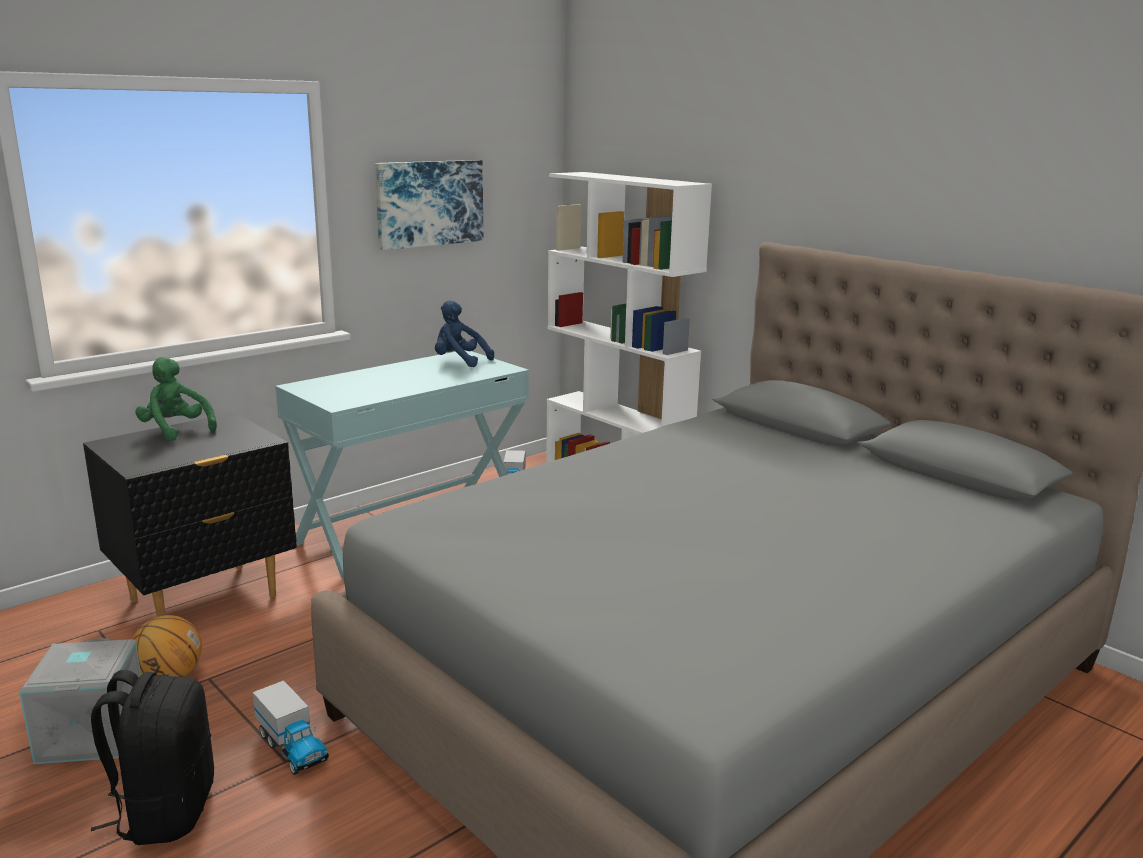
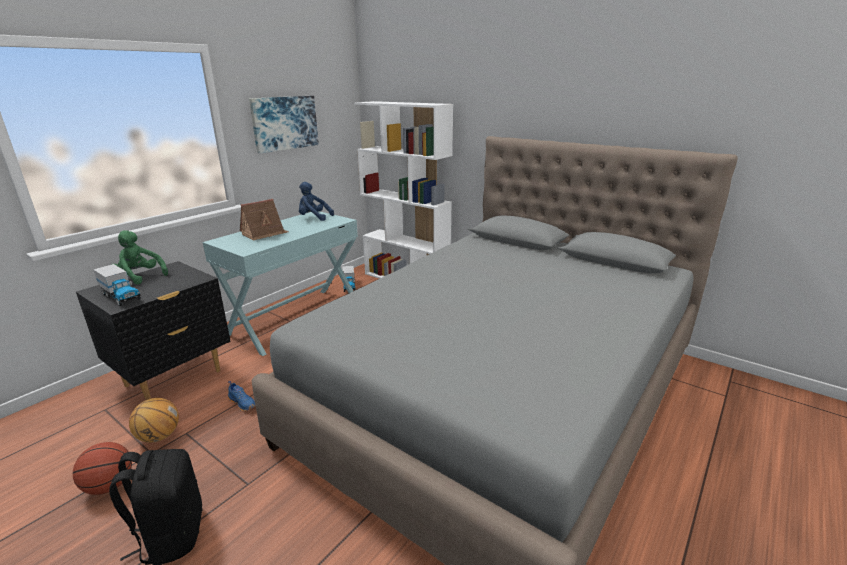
camera: 10 degrees left, 5 degrees up
(90, 734) = (109, 486): grey storage box -> basketball
(292, 748) = (250, 474): toy truck -> toy truck (121, 297)
(301, 646) = (243, 403): none -> blue shoe
(373, 380) = (264, 233): none -> toy house

